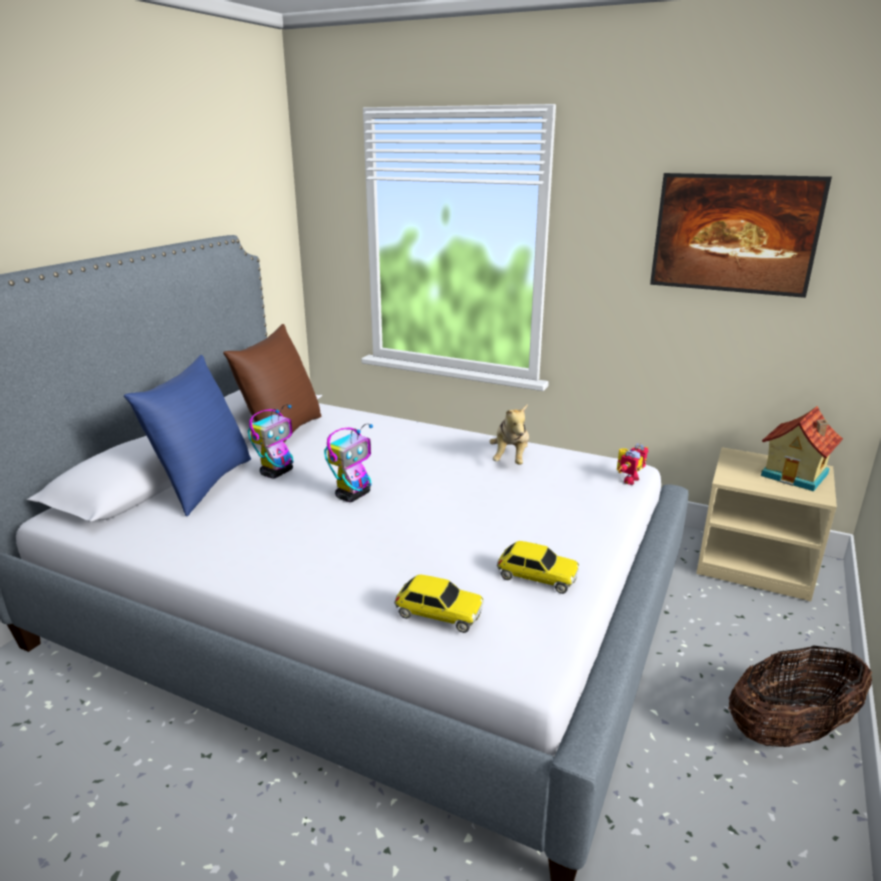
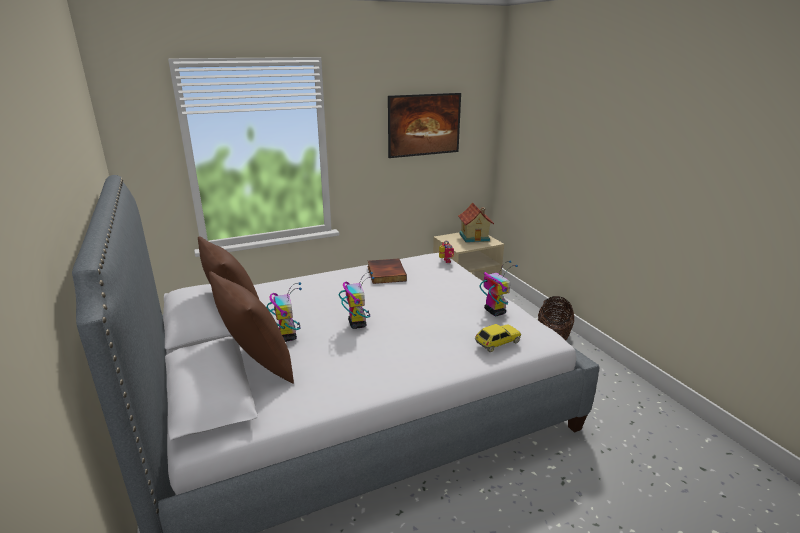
camera: 50 degrees left, 0 degrees up
(203, 484) = (256, 365): blue pillow -> brown pillow
(510, 458) = (385, 273): plush toy -> book
(536, 577) = (494, 311): toy car -> toy robot

